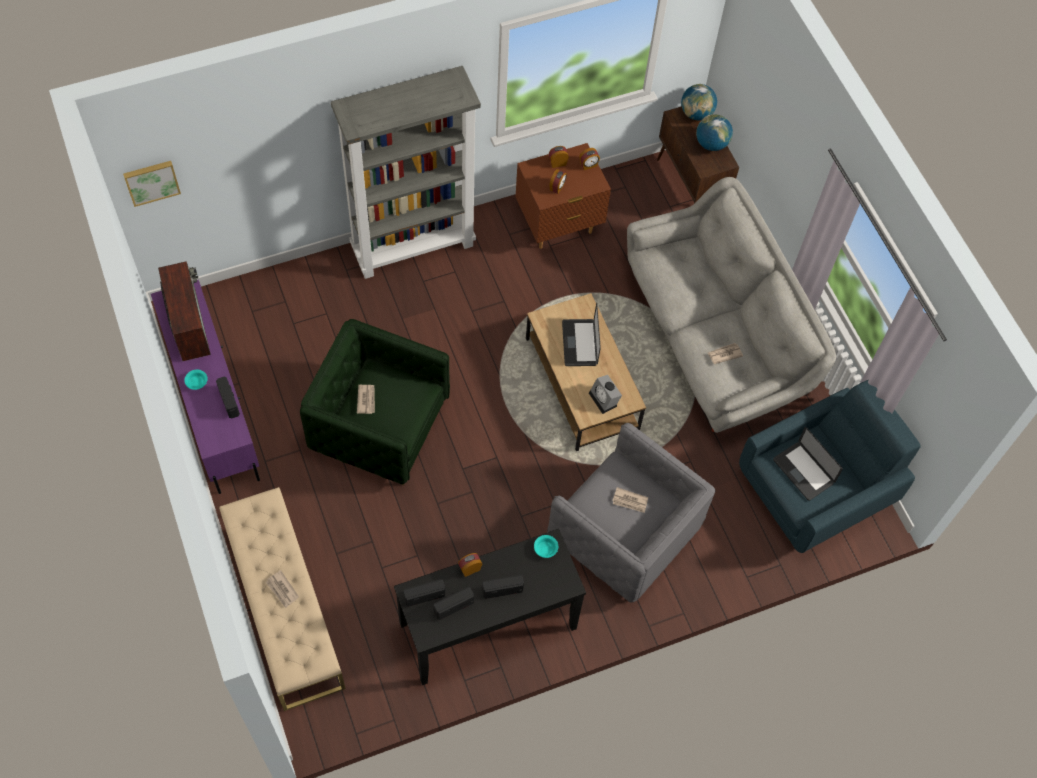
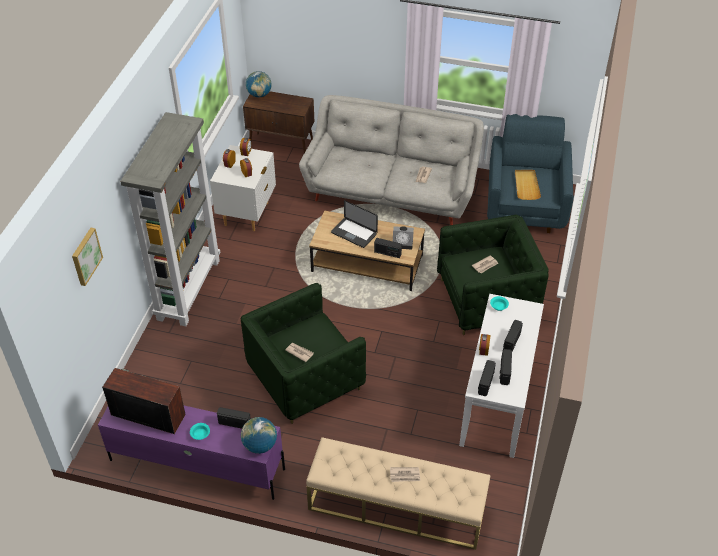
camera: 50 degrees left, 15 degrees down
(151, 181) = (53, 325): picture -> picture (85, 256)
(488, 626) = (497, 400): black console table -> white console table
(558, 225) = (247, 214): brown nightstand -> white nightstand
(577, 393) = (387, 253): none -> radio
(623, 535) = (486, 300): grey armchair -> green armchair
(711, 144) = (286, 100): globe -> globe (260, 445)
(803, 471) = (526, 185): laptop -> beige tray

